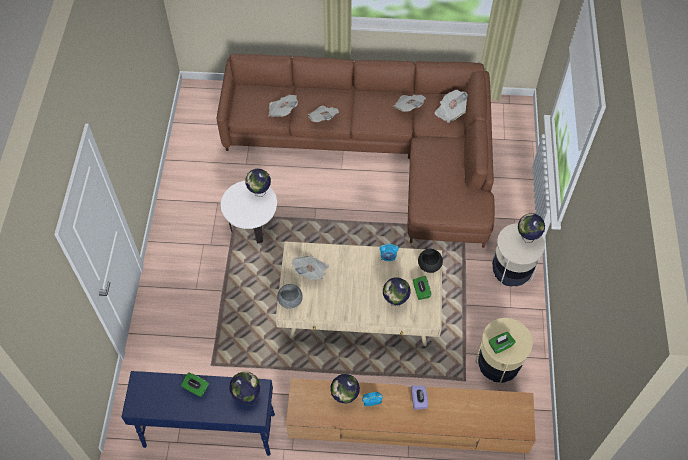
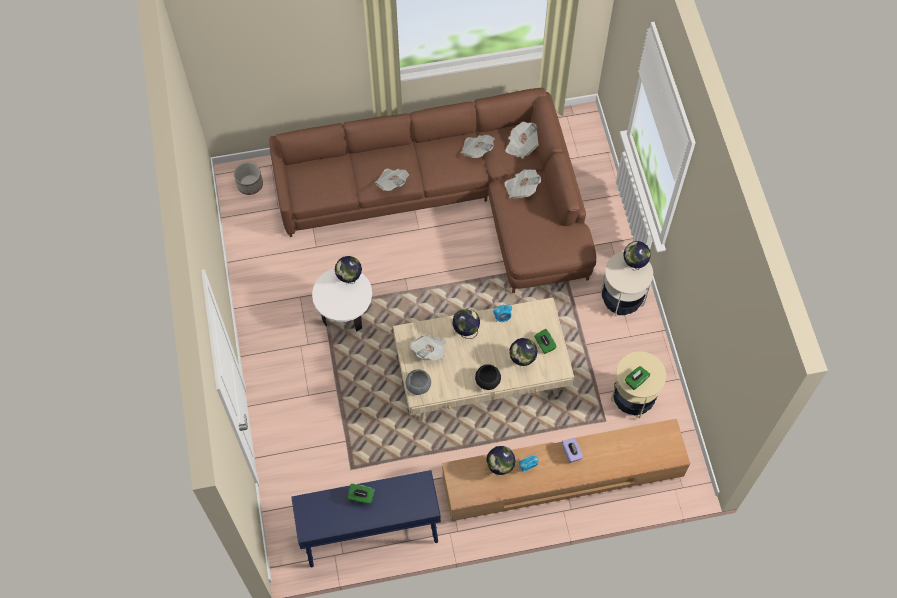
camera: 15 degrees left, 5 degrees up
(207, 101) = (250, 184): none -> planter
(247, 395) = (413, 491): globe -> globe (465, 331)
(282, 111) = (346, 184): newspaper -> newspaper (521, 188)
(429, 265) = (545, 316): black bowl -> black bowl (487, 381)

